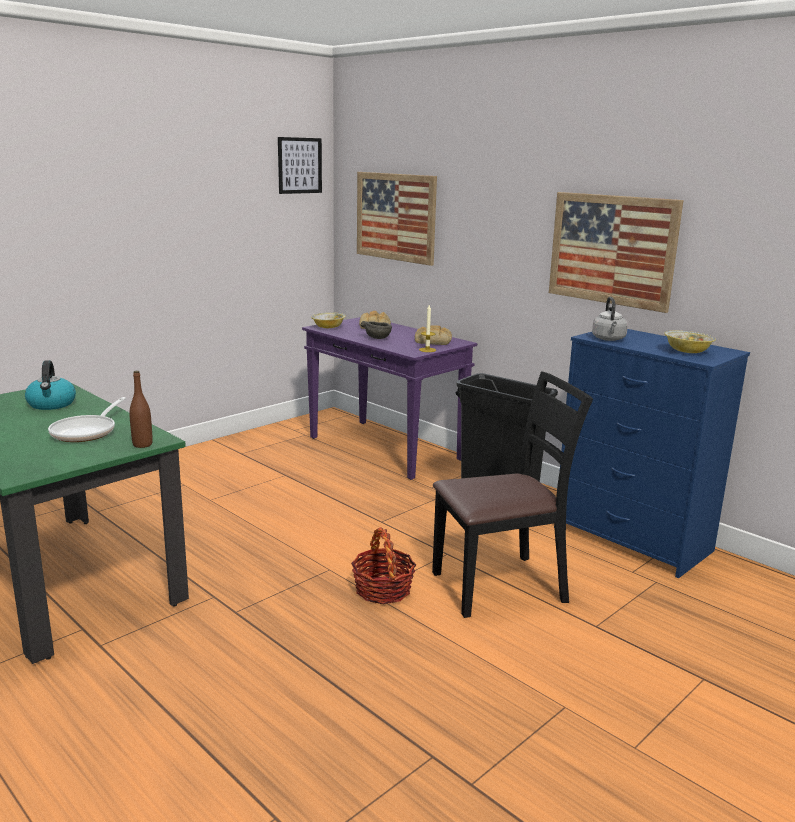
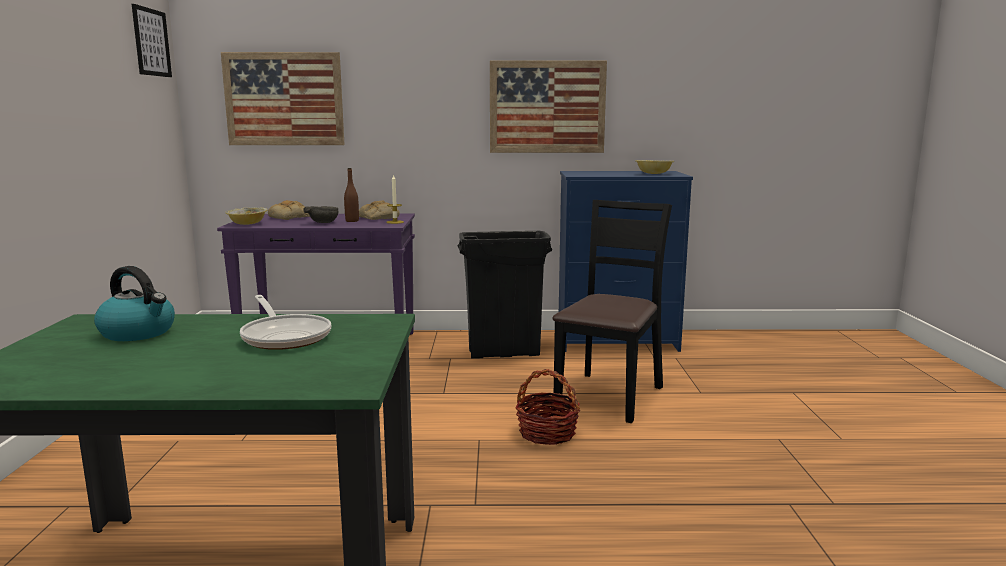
camera: 45 degrees left, 5 degrees down
(142, 444) = (387, 326): brown bottle -> brown bottle (352, 221)
(609, 339) = (592, 174): grey kettle -> none

